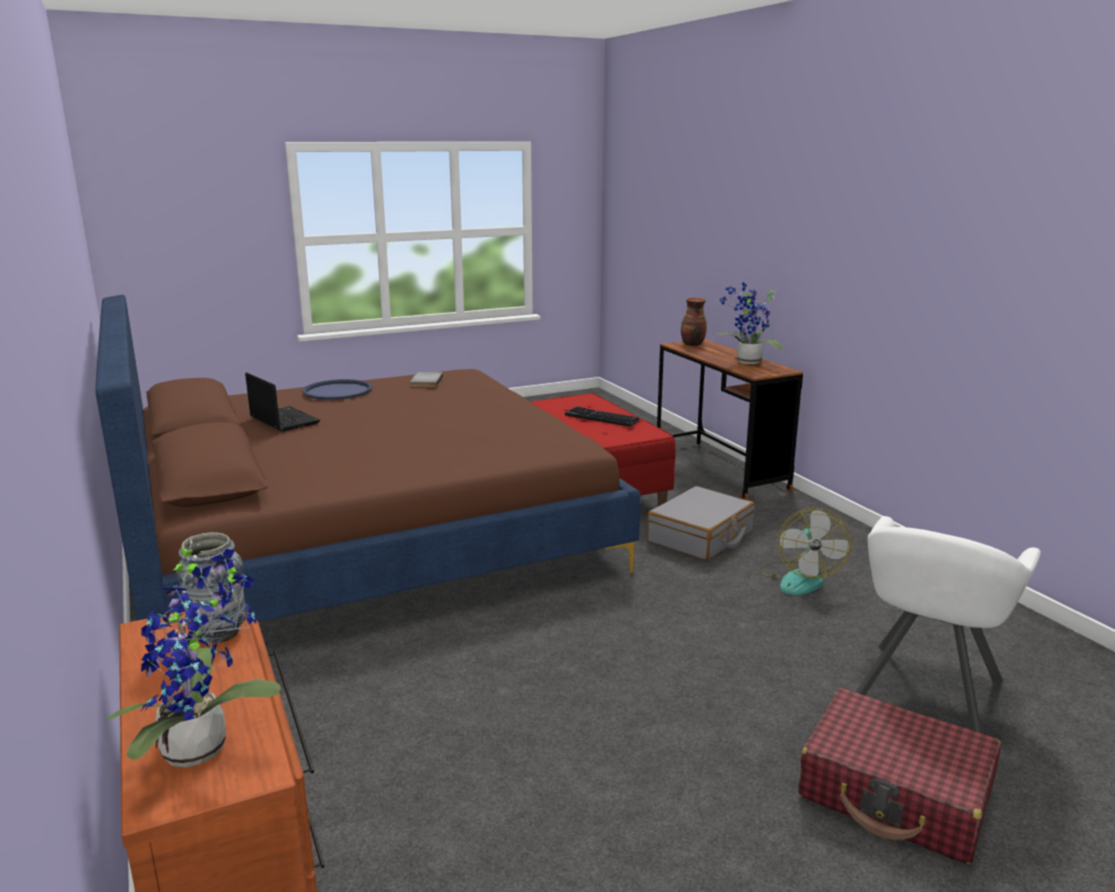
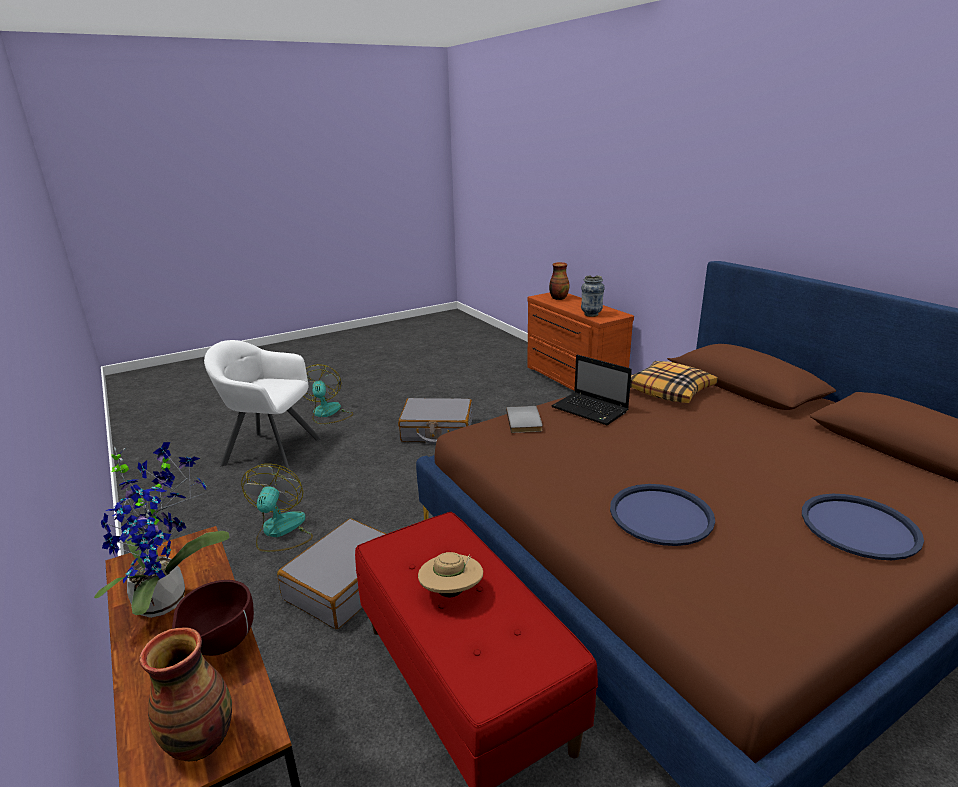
camera: 175 degrees right, 5 degrees up
(204, 748) = (558, 298): potted plant -> vase
(283, 420) = (812, 453): laptop -> laptop (591, 410)
(315, 474) = (670, 390): none -> pillow
(425, 381) = (767, 576): grey book -> grey book (525, 421)
(455, 400) = (660, 515): none -> blue tray
(602, 418) = (451, 592): keyboard -> beige hat
(629, 716) = (437, 431): none -> grey suitcase
(704, 354) = (220, 648): none -> brown bowl
(895, 793) = (327, 414): red suitcase -> fan
(924, 694) = (272, 451): white armchair -> white armchair turned 105 degrees counterclockwise

